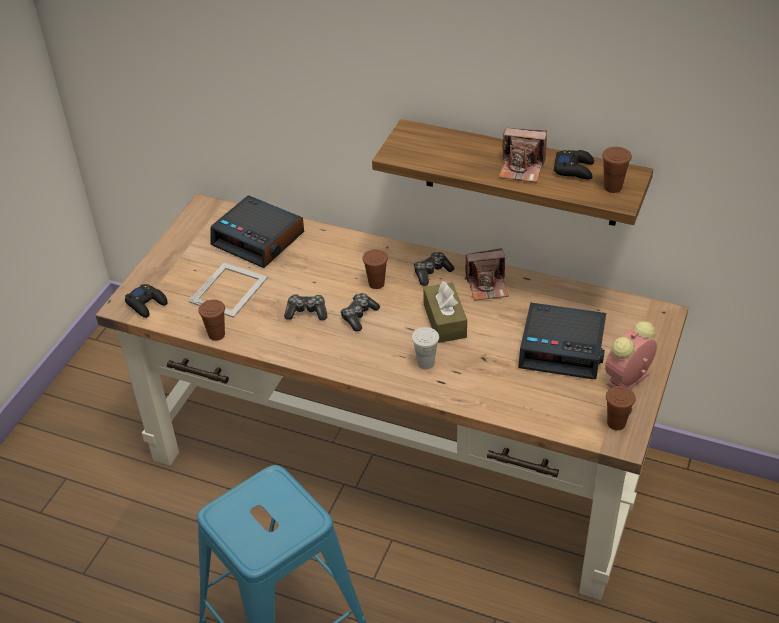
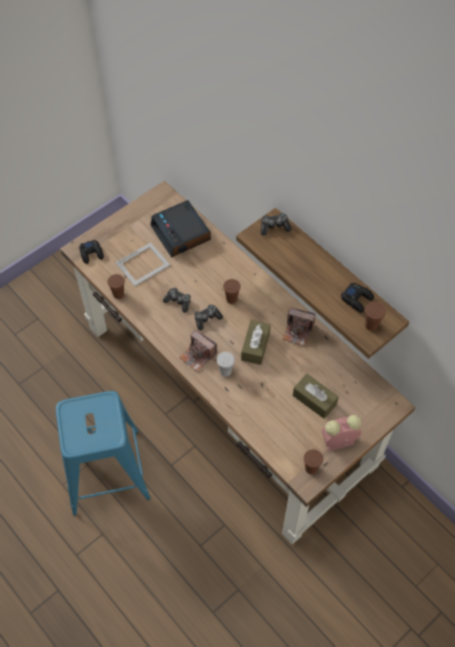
camera: 25 degrees right, 15 degrees up
(431, 273) = (270, 306): game controller -> game controller (274, 227)
(522, 168) = (324, 283): camera -> camera (198, 356)
(563, 348) = (314, 400): alarm clock -> brown tissue box

